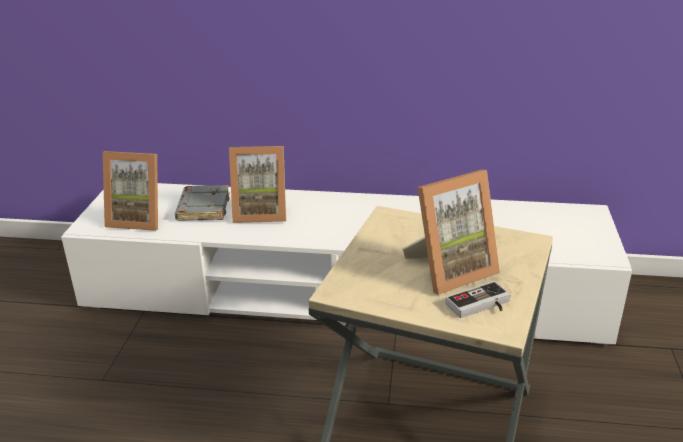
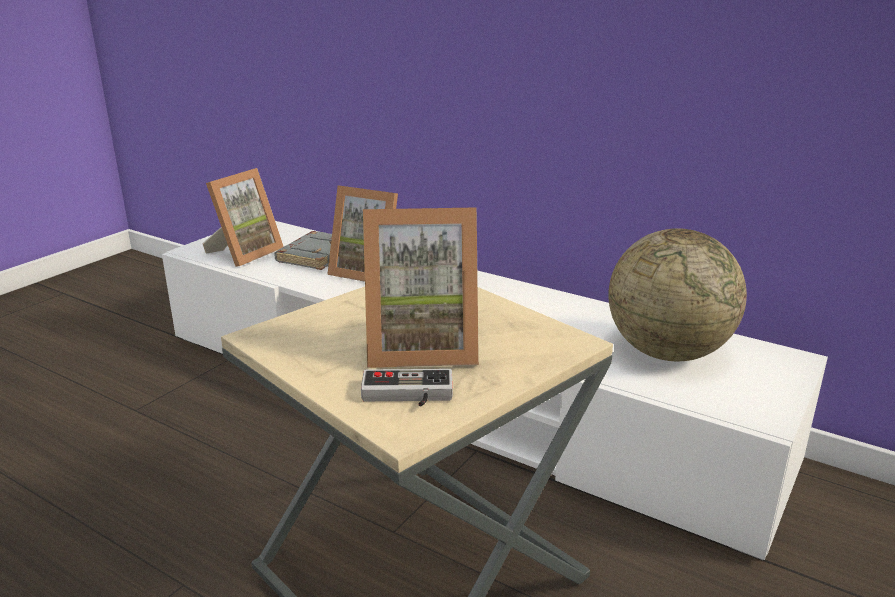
camera: 25 degrees right, 5 degrees down
(138, 219) = (244, 253): picture frame -> picture frame turned 90 degrees counterclockwise
(519, 226) = (667, 352): none -> globe

